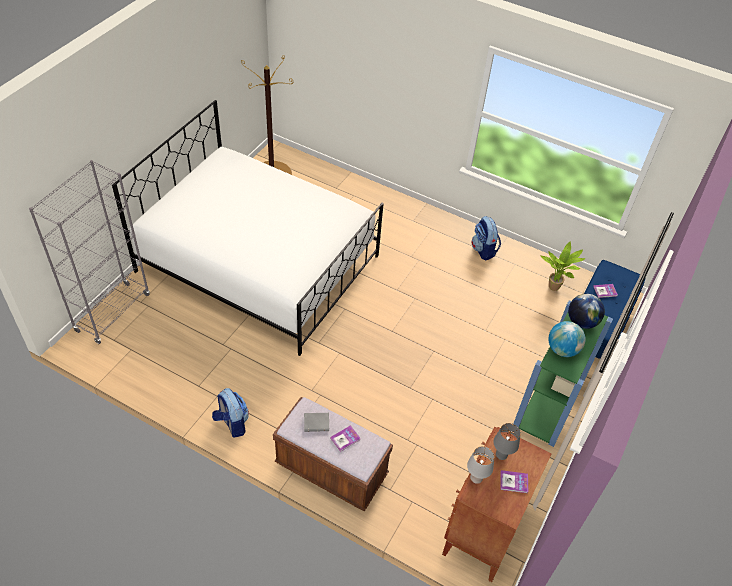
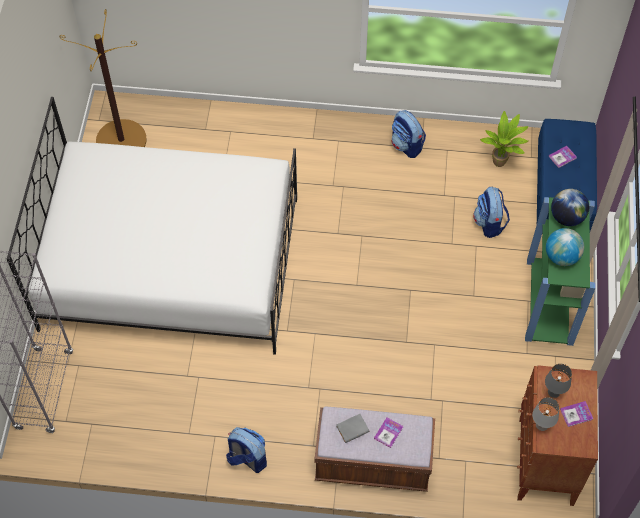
camera: 20 degrees left, 10 degrees up
(524, 327) = (489, 223): none -> backpack

